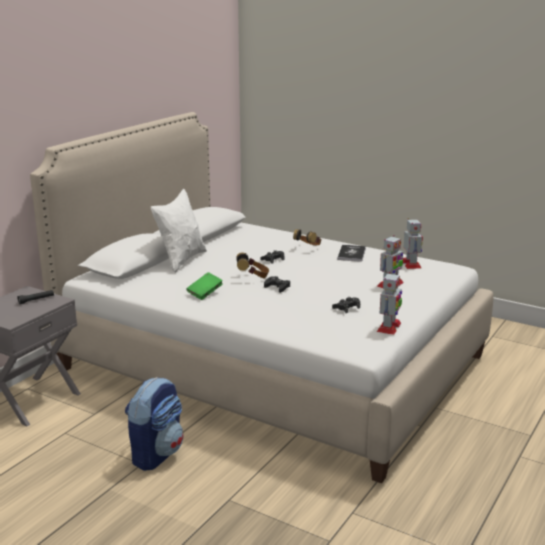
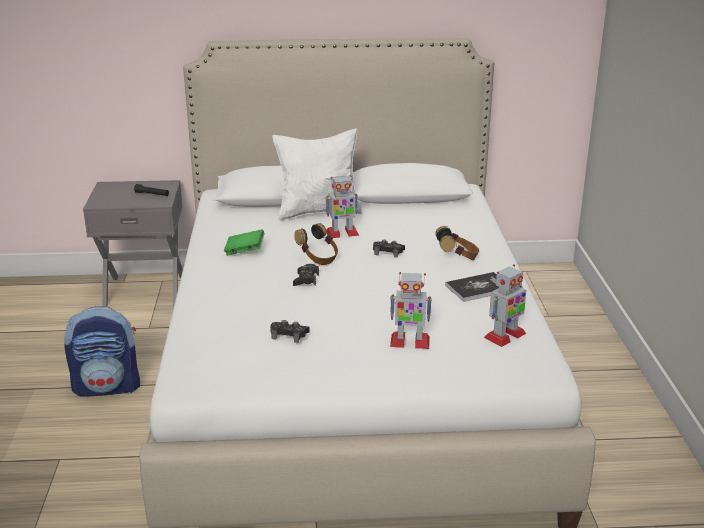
camera: 55 degrees right, 5 degrees up
(389, 327) = (267, 379): toy robot -> toy robot (342, 233)

